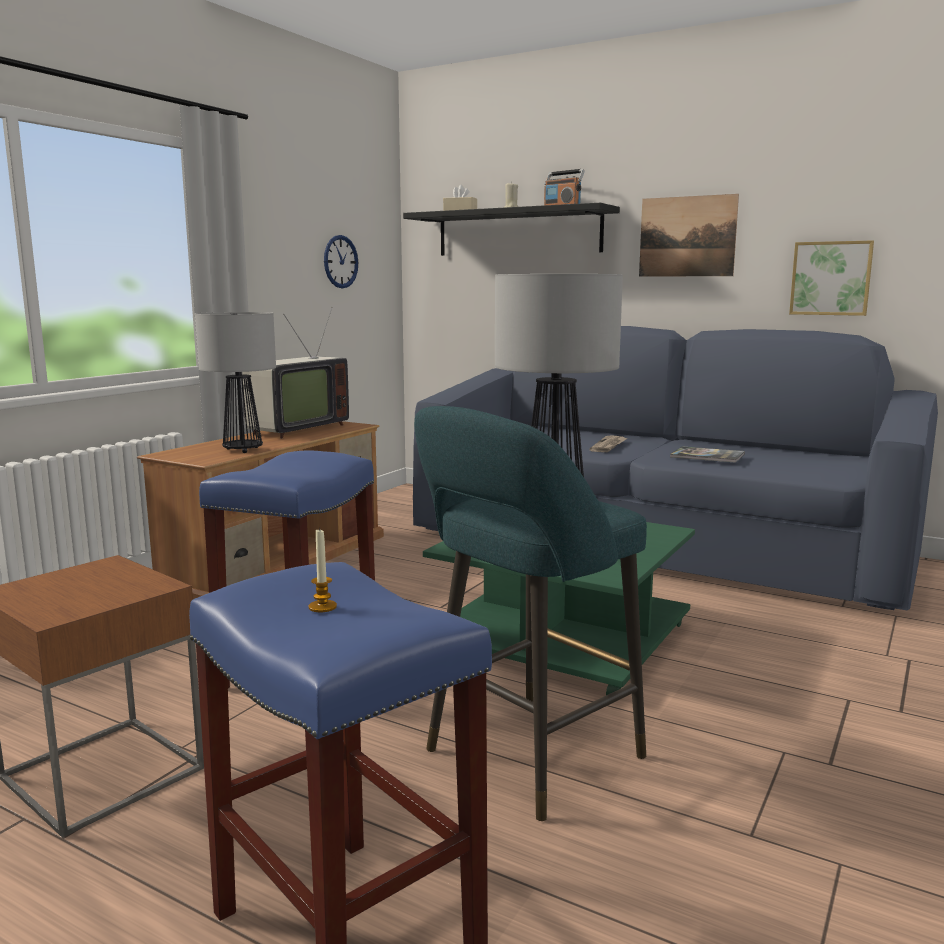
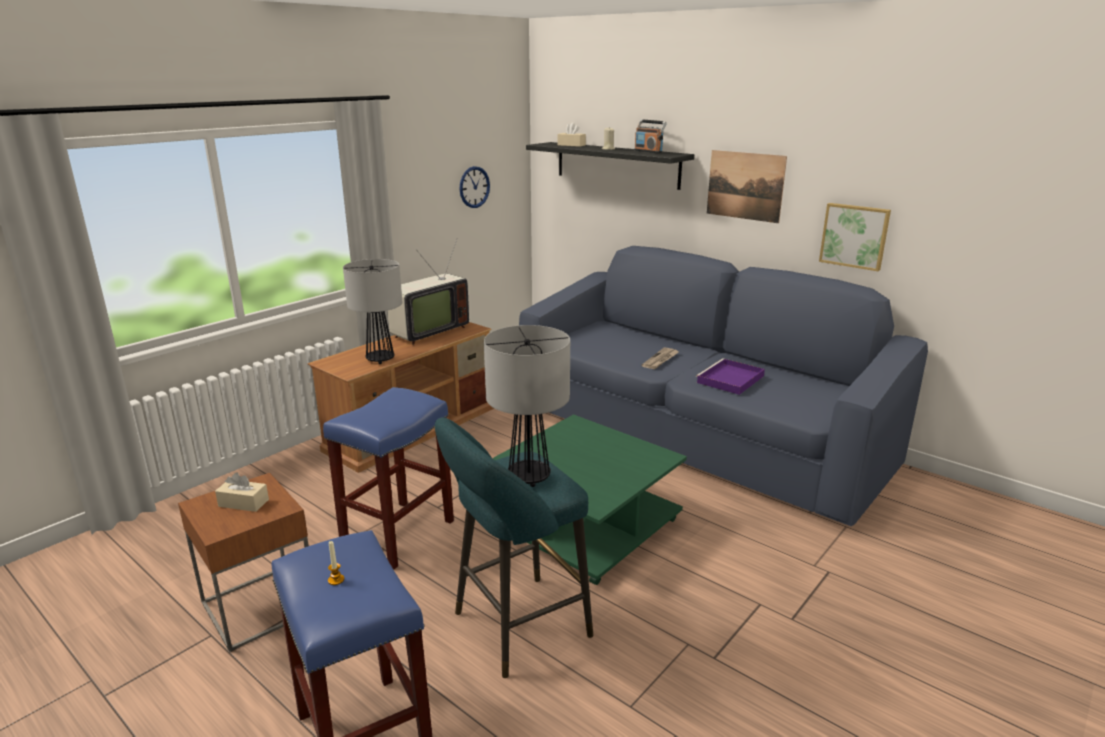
camera: 10 degrees right, 10 degrees up
(87, 585) = (243, 503): none -> beige tissue box
(707, 456) = (730, 380): book -> purple tray

